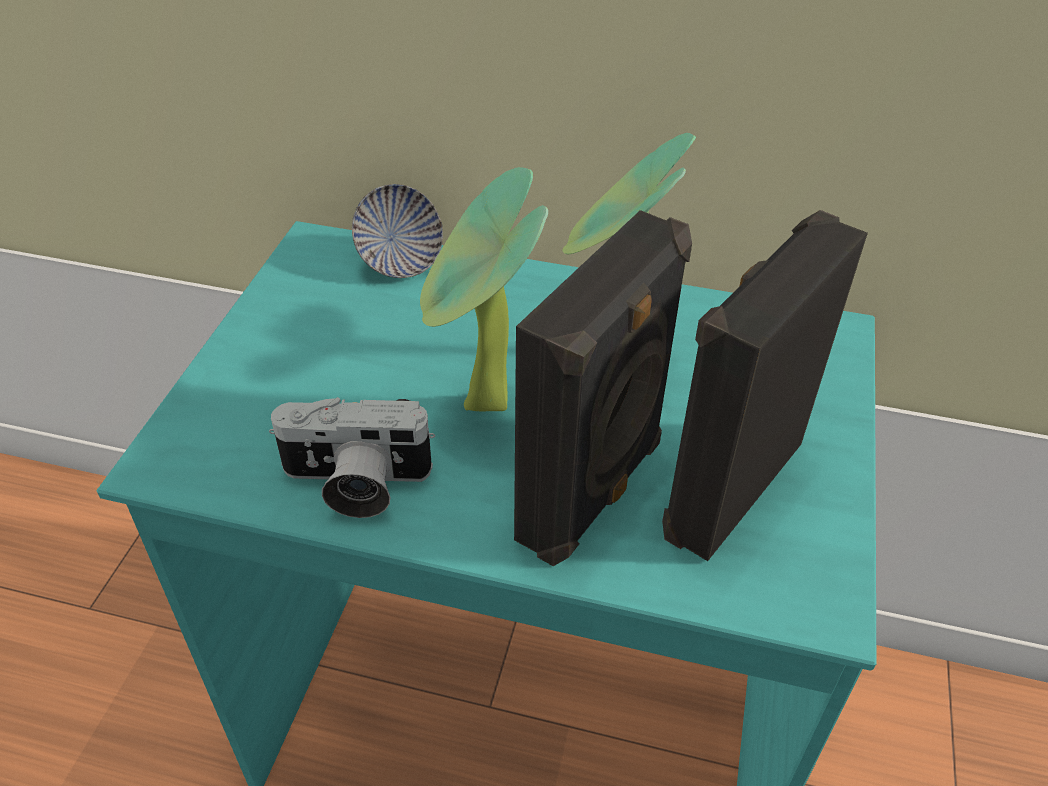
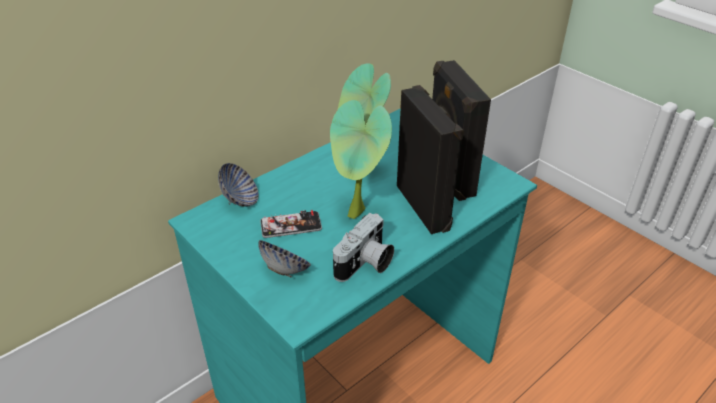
camera: 55 degrees left, 5 degrees down
(269, 391) = (285, 270): none -> bowl
(384, 344) = (291, 225): none -> phone

